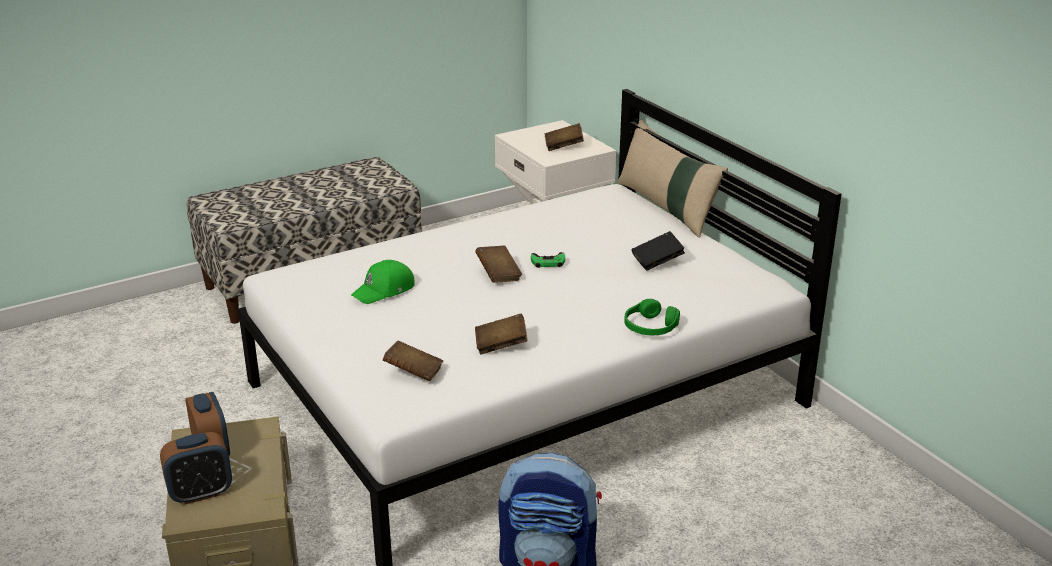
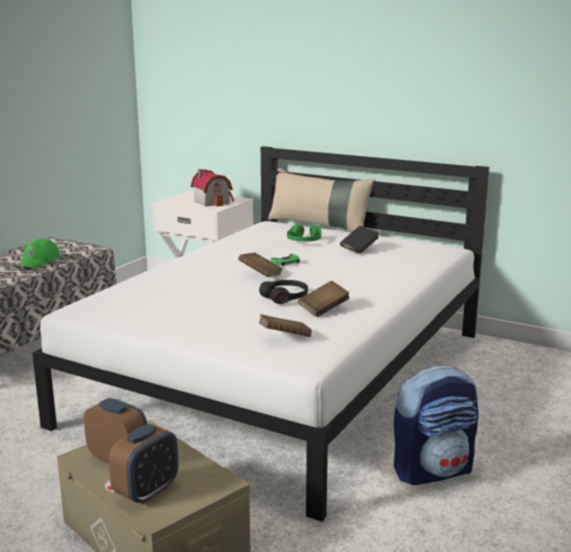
camera: 30 degrees left, 10 degrees down
(384, 290) = (184, 299): green cap -> green cap (40, 262)
(483, 316) = (285, 297): none -> black headphones
(563, 146) = (213, 201): brown book -> toy house
(650, 327) = (408, 279): green headphones -> green headphones (304, 241)

